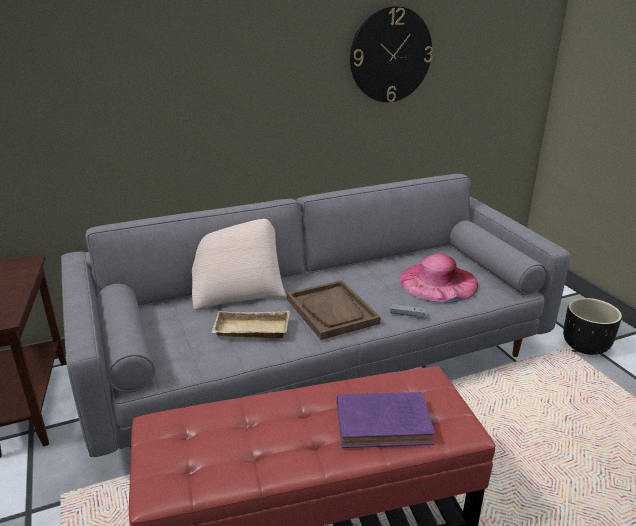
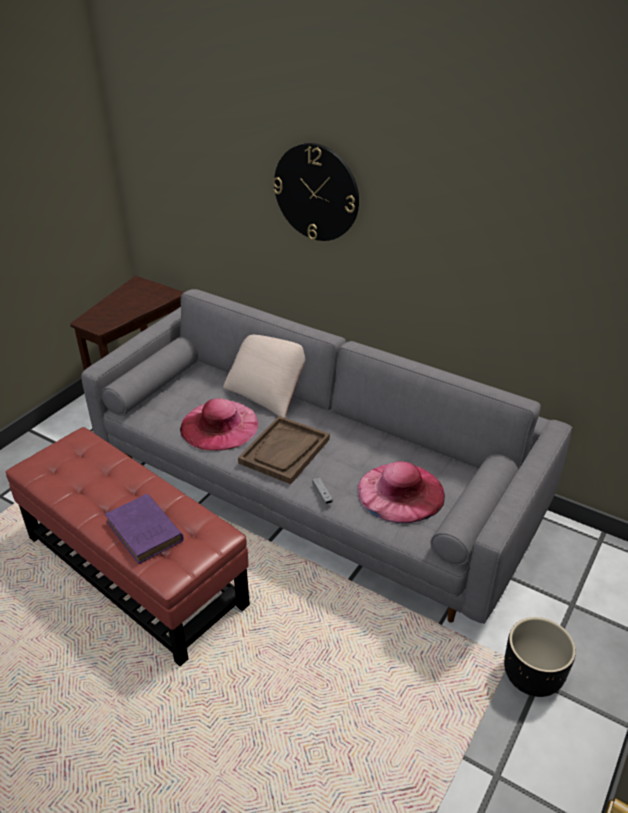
camera: 55 degrees right, 10 degrees up
(250, 330) = (219, 425): beige tray -> pink hat
(390, 55) = (500, 235): wall clock -> wall clock (316, 192)

